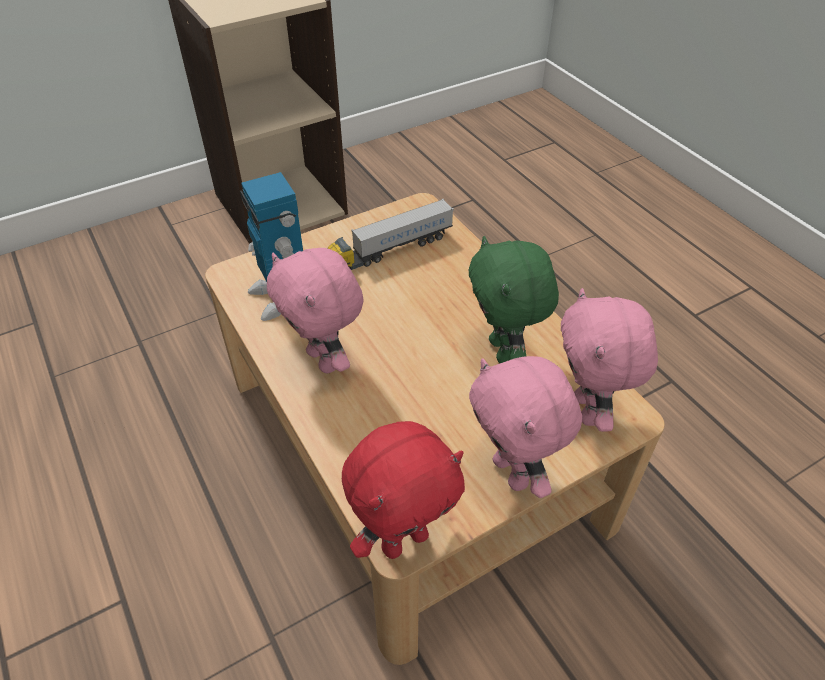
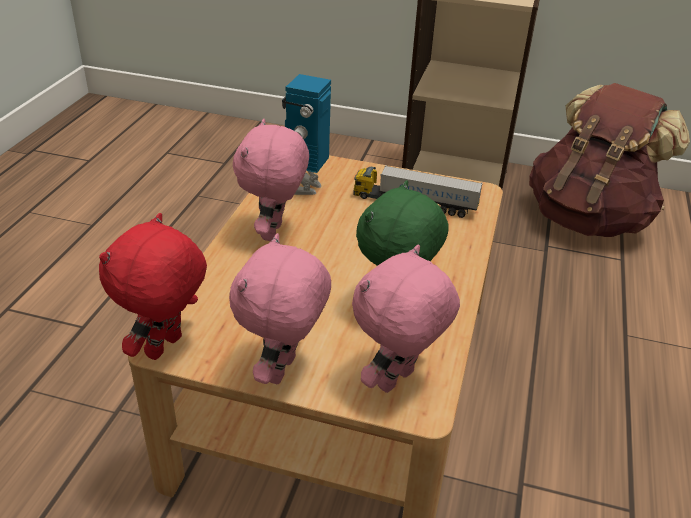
camera: 45 degrees right, 10 degrees down
(404, 539) = (165, 348): red plush toy -> red plush toy turned 105 degrees clockwise
(415, 178) = (588, 218): none -> brown backpack

